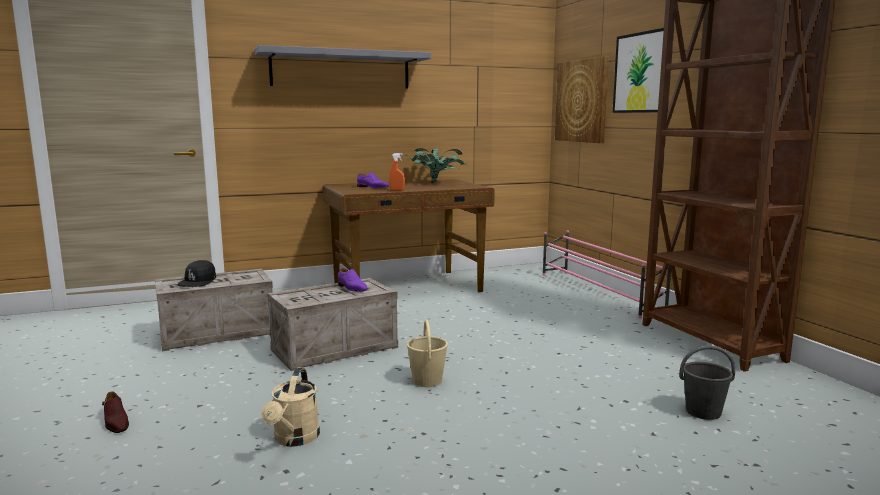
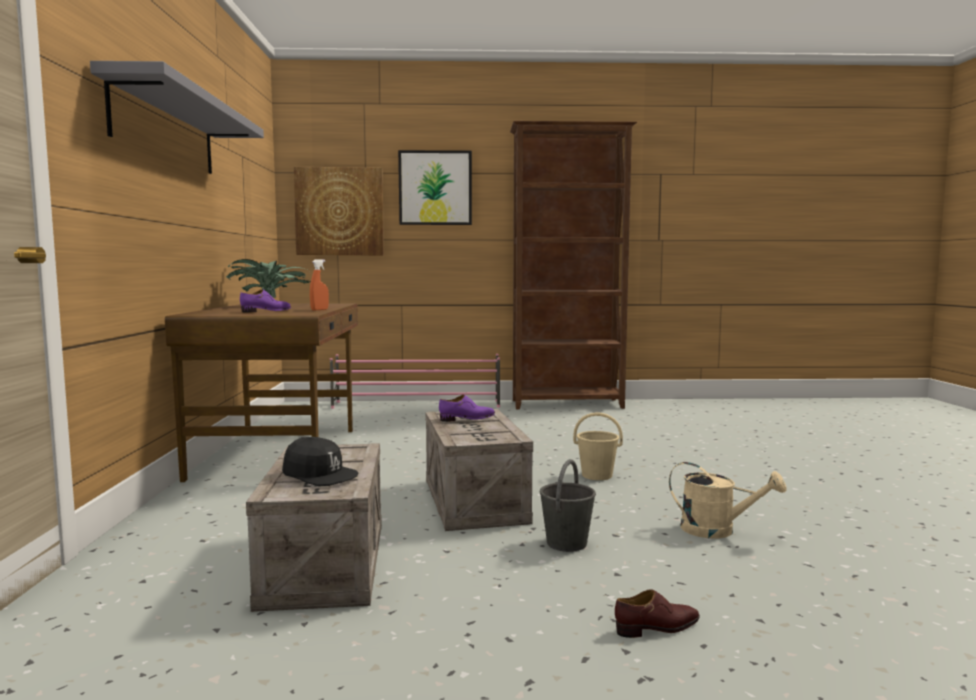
camera: 70 degrees left, 5 degrees down
(704, 412) = (685, 425): grey bucket -> grey bucket (567, 543)

